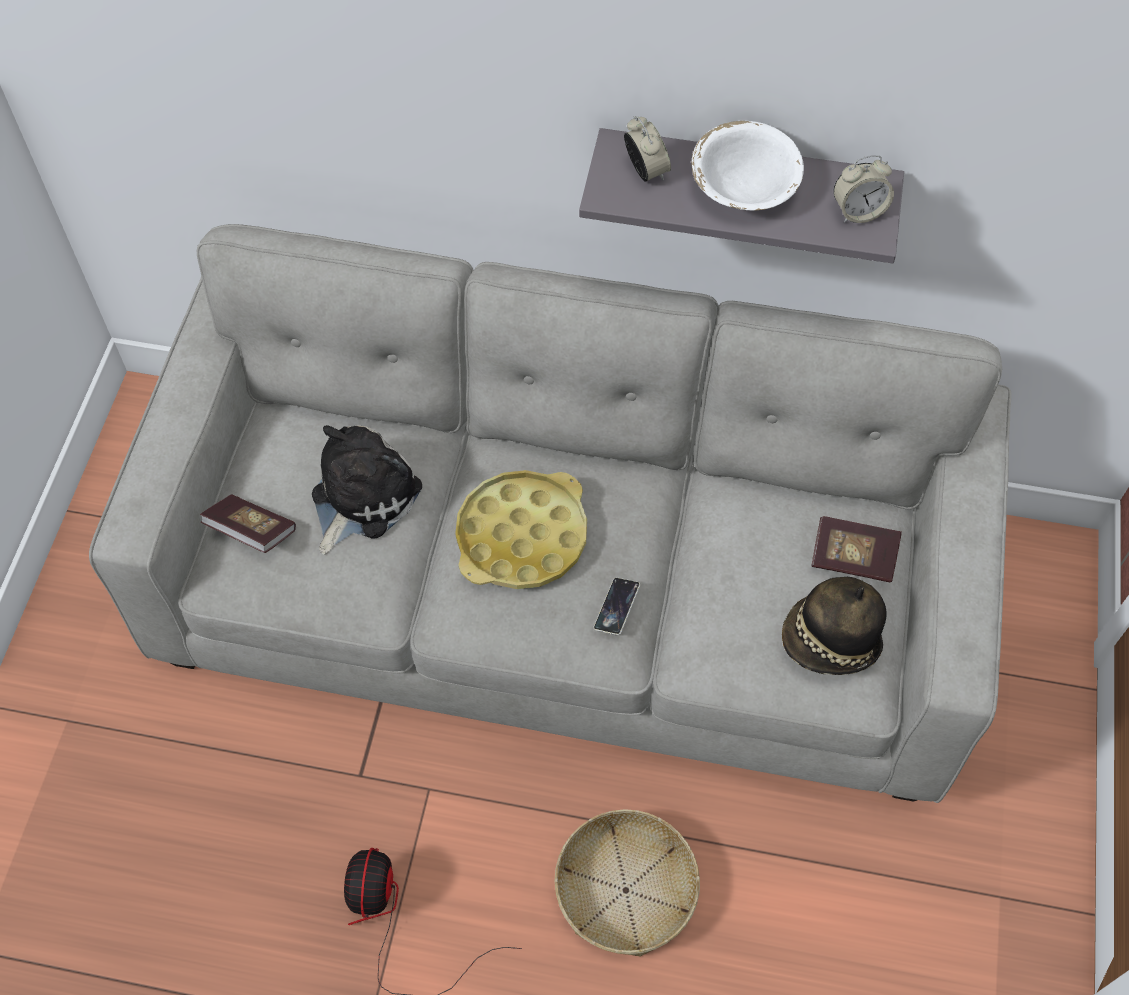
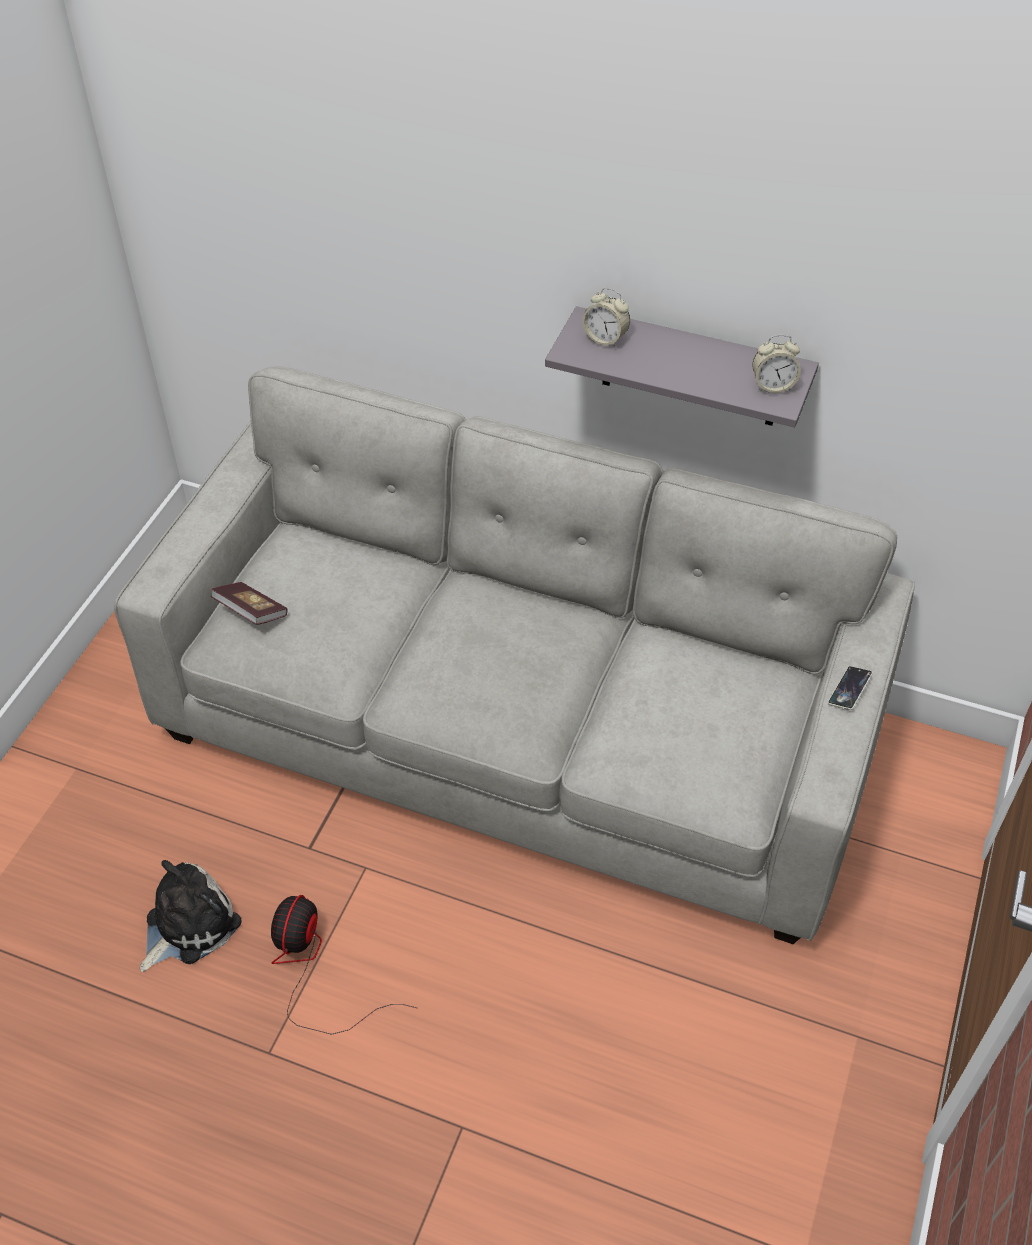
camera: 10 degrees right, 10 degrees down
(361, 497) = (346, 599): plush toy -> plush toy (188, 924)
(522, 536) = (473, 646): yellow tray -> none
(616, 608) = (541, 711): phone -> phone (849, 690)
(626, 890) = (519, 976): basket -> none
(646, 171) = (605, 339): alarm clock -> alarm clock turned 135 degrees clockwise
(744, 187) = (682, 359): white bowl -> none
(830, 641) = (720, 762): hat -> none
(852, 558) = (754, 701): book -> none

